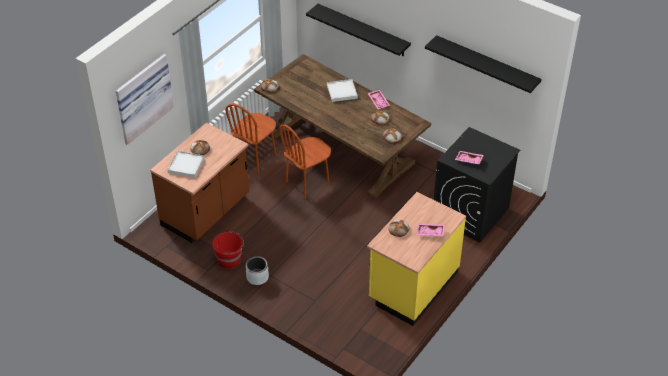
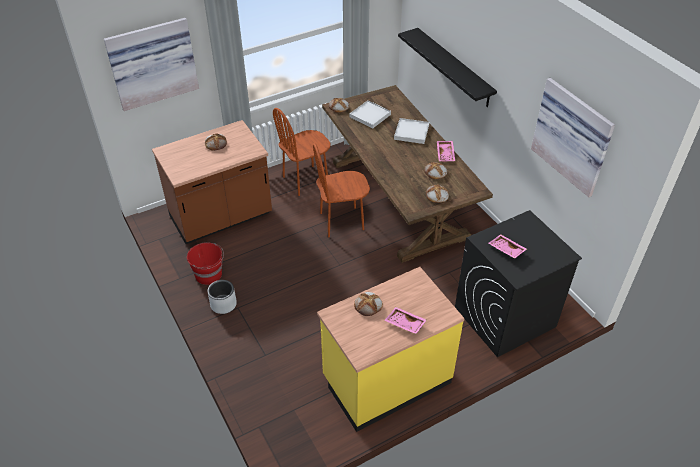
camera: 25 degrees right, 0 degrees up
(186, 165) = (189, 156): white tray -> white tray (370, 116)
(486, 64) = (573, 136): black shelf -> picture

